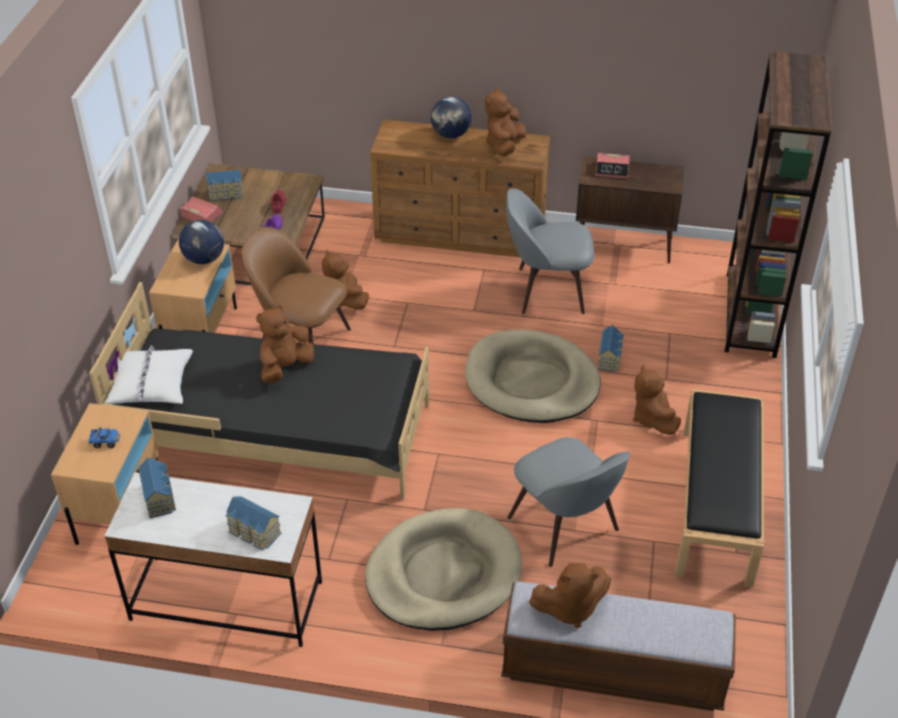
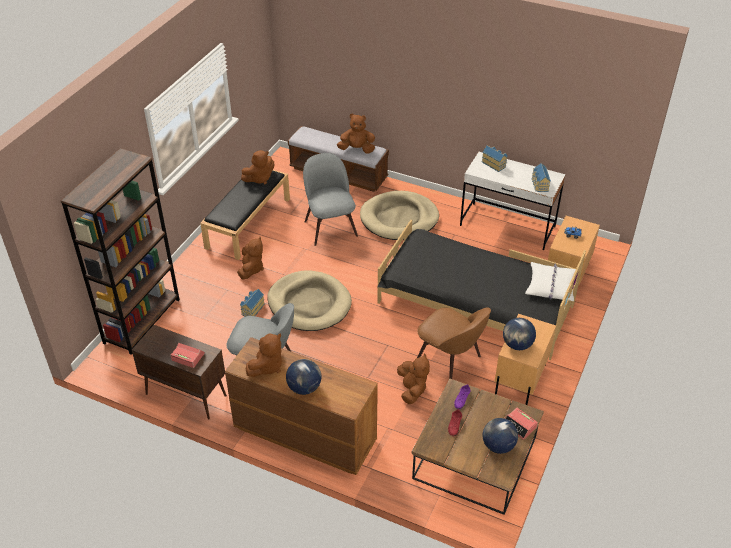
camera: 165 degrees left, 0 degrees up
(226, 194) = (498, 446): toy house -> globe
(285, 367) = (467, 280): brown plush toy -> brown plush toy (259, 178)

